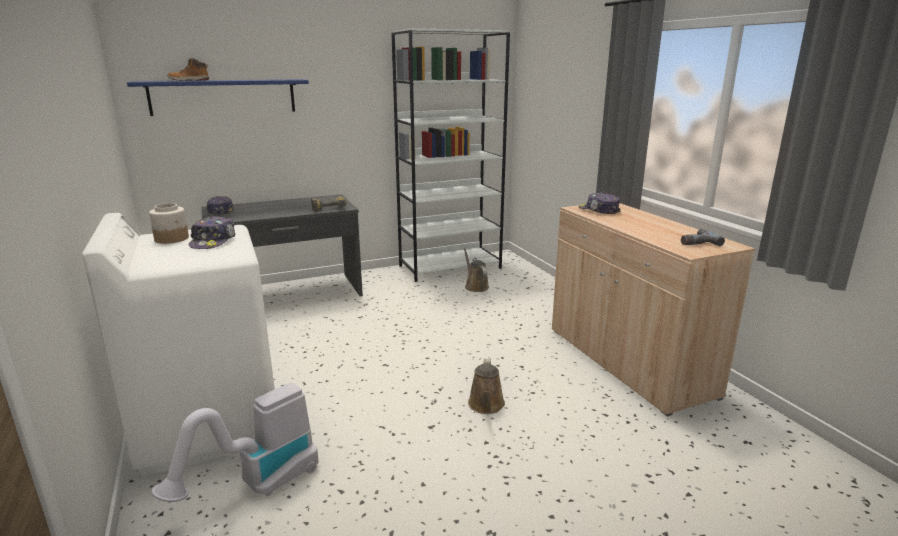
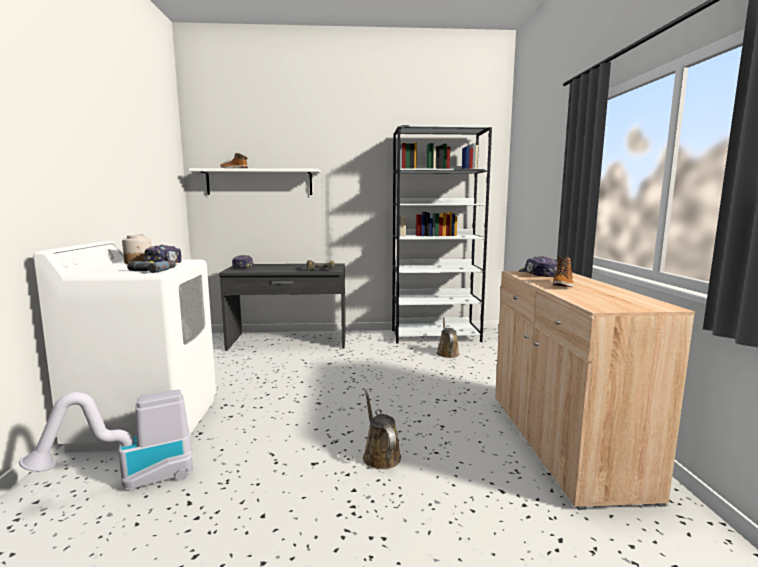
camera: 20 degrees right, 10 degrees down
(223, 97) = (259, 182): blue shelf -> white shelf
(486, 406) = (380, 455): brown watering can -> brown watering can turned 135 degrees clockwise
(634, 224) = (563, 285): none -> boot
(696, 242) = (619, 301): power drill -> power drill (152, 270)

